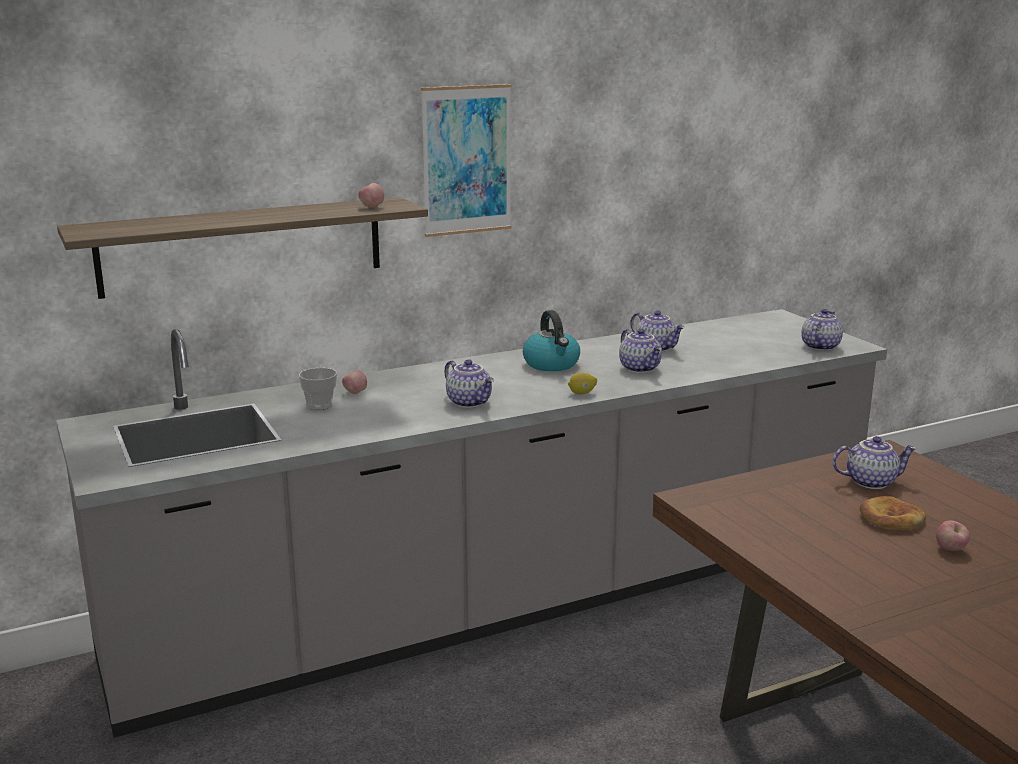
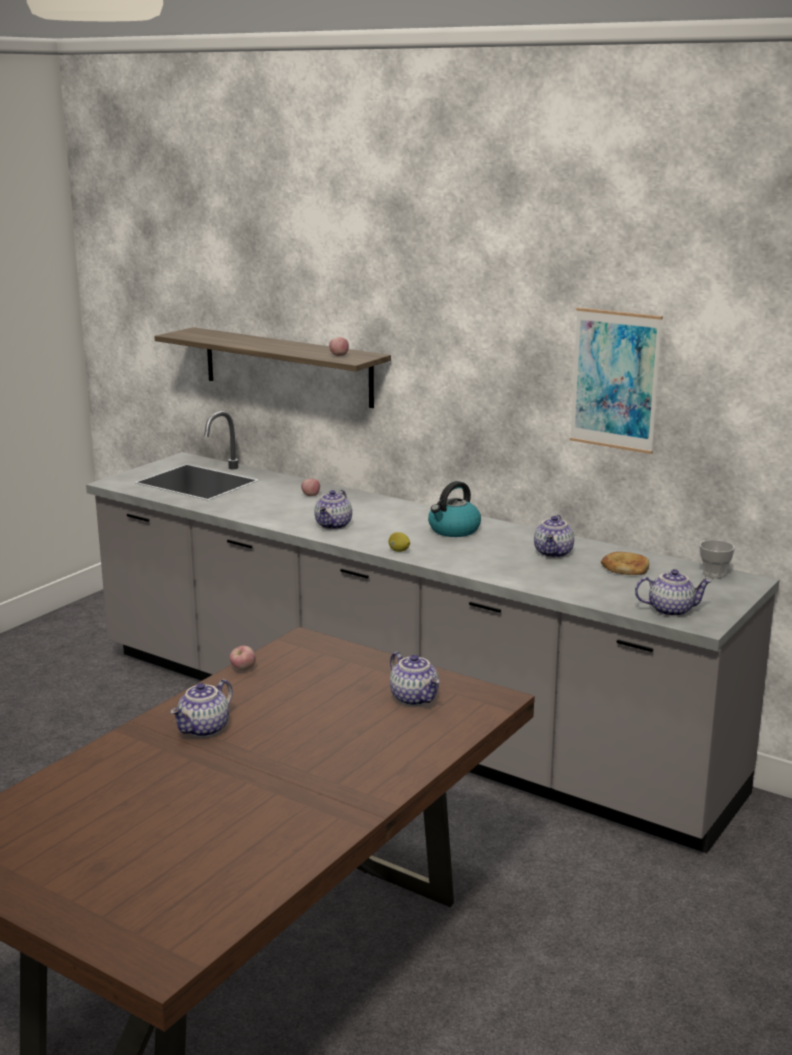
camera: 60 degrees right, 0 degrees up
(319, 405) = (276, 493): cup -> cup (714, 574)
(467, 160) = (443, 335): picture -> picture (615, 380)
(640, 368) = (489, 557): teapot -> teapot (204, 729)
(890, 519) = (341, 715): bread -> bread (625, 567)
(950, 549) = (302, 744): apple -> apple (243, 669)

